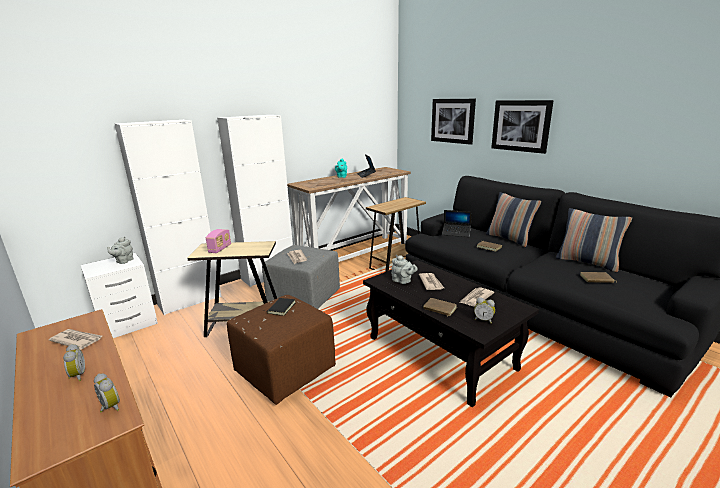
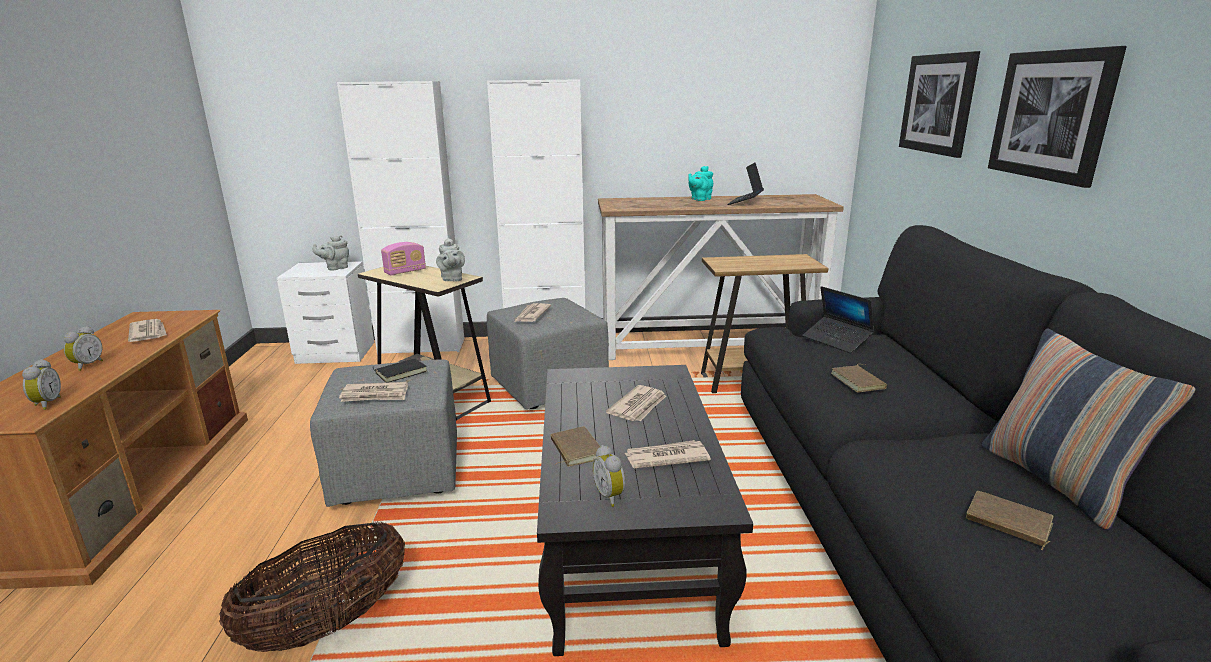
camera: 35 degrees right, 0 degrees up
(285, 370) = (400, 471): brown ottoman -> grey ottoman
(289, 324) = (375, 395): none -> newspaper
(361, 453) = (328, 624): none -> basket
(403, 281) = (600, 389): grey teapot -> grey teapot (452, 279)
(509, 239) = (937, 379): pillow -> none

